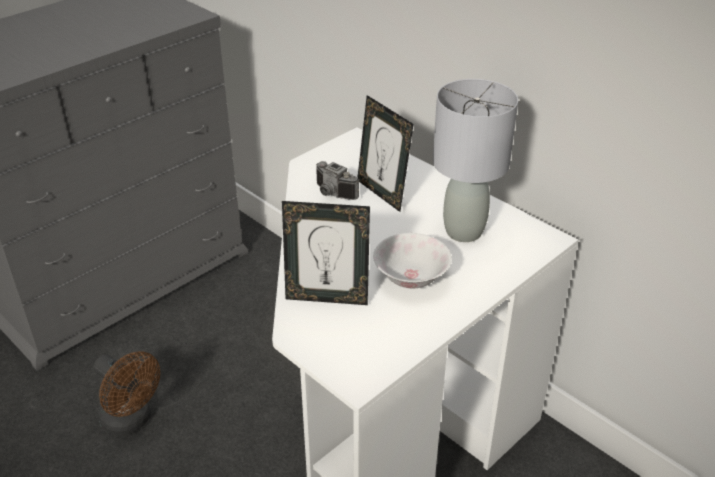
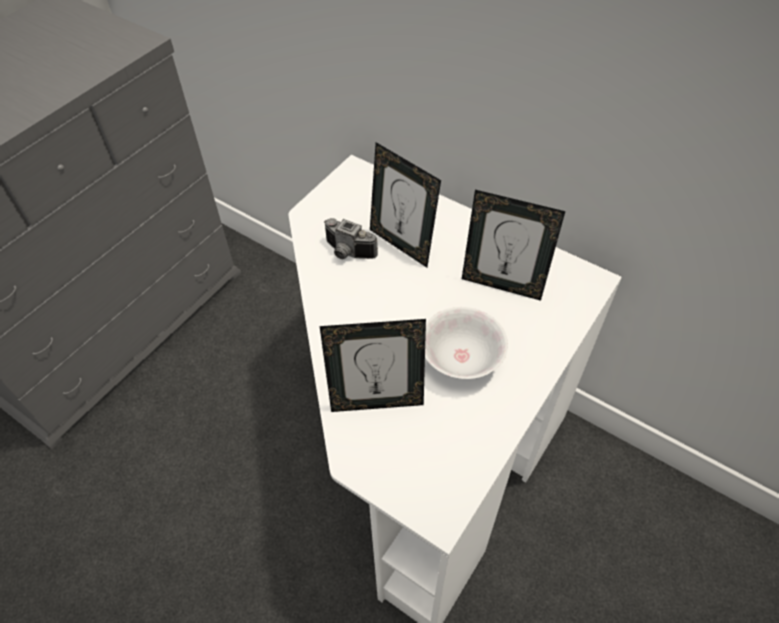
camera: 10 degrees left, 15 degrees up
(132, 420) = (166, 490): brown fan -> none
(464, 231) = (502, 284): grey table lamp -> picture frame

